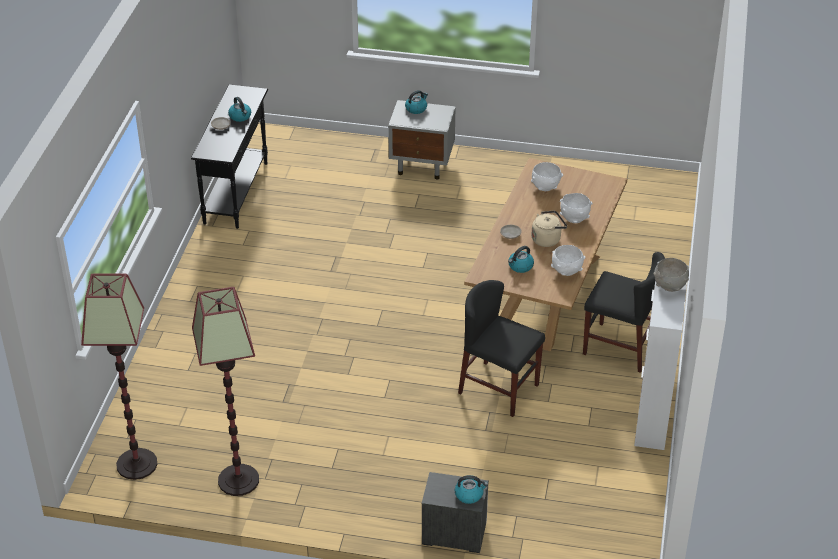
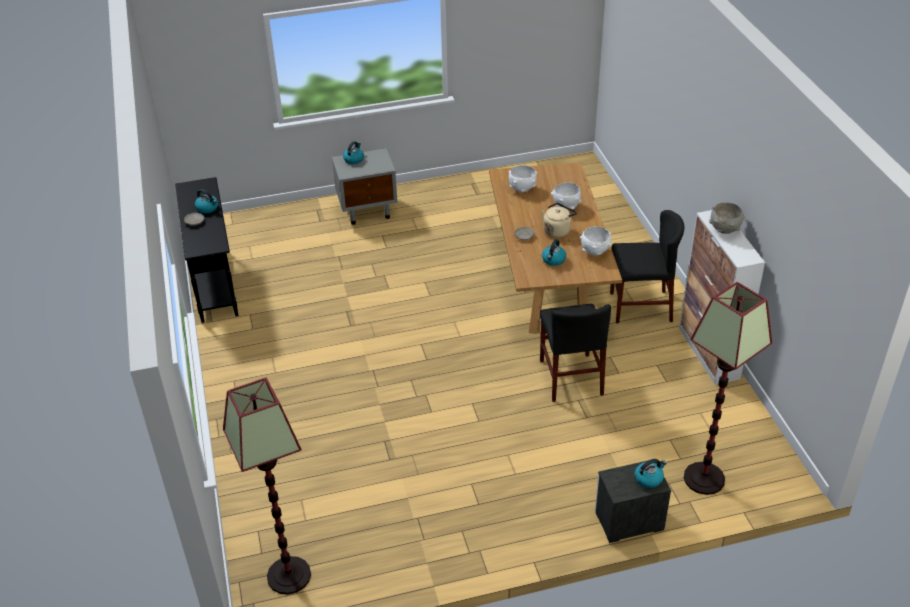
camera: 25 degrees left, 0 degrees up
(238, 480) = (400, 551): floor lamp -> floor lamp (704, 479)
(499, 389) = (570, 377): black chair -> black chair turned 105 degrees counterclockwise

